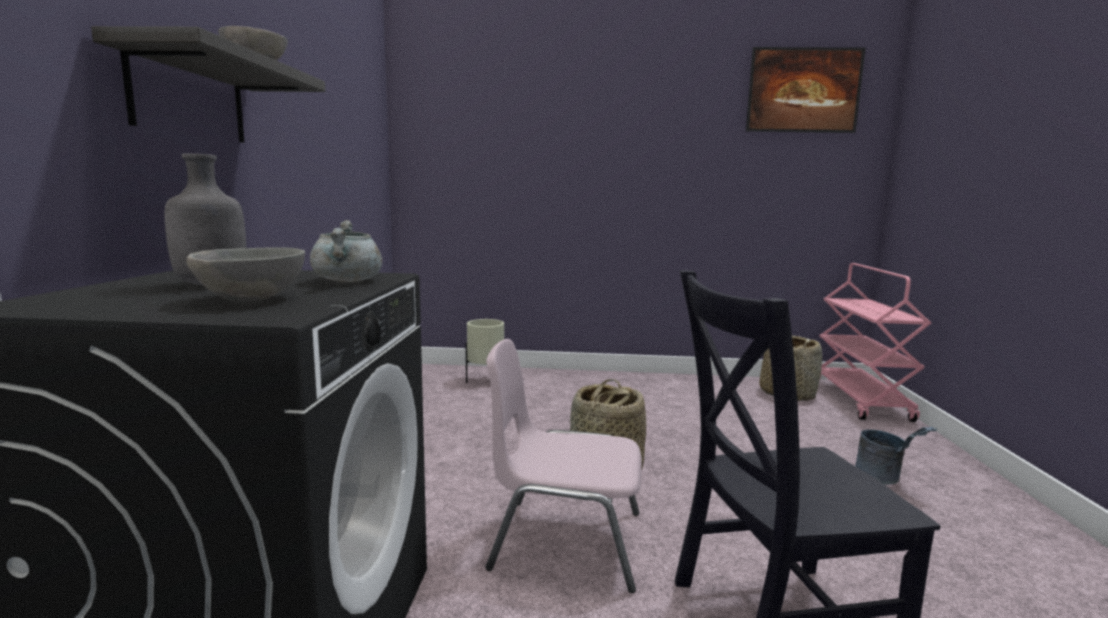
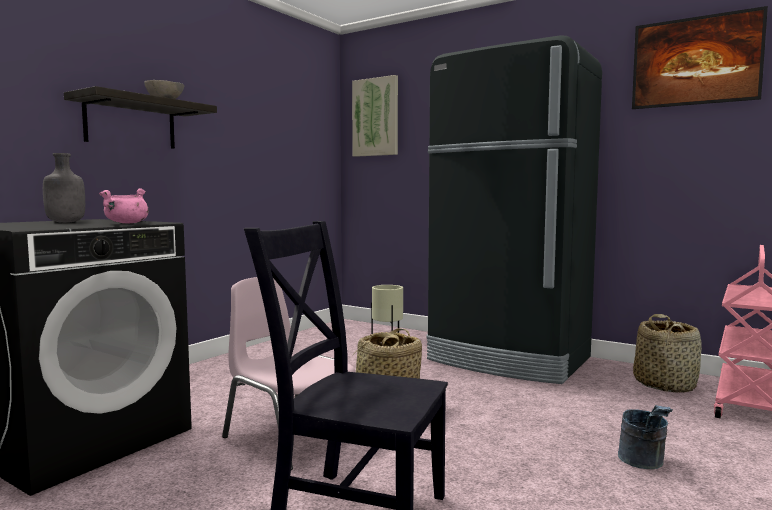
camera: 30 degrees right, 5 degrees down
(253, 299) = (49, 225): grey bowl -> none
(348, 281) = (127, 223): grey cooking pot -> pink cooking pot
(443, 112) = (375, 117): none -> picture
(639, 389) = (508, 360): none -> black fridge

